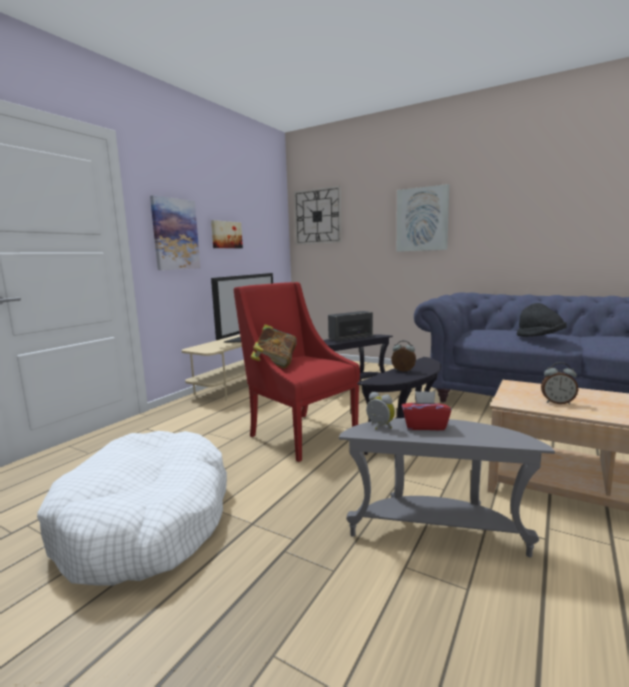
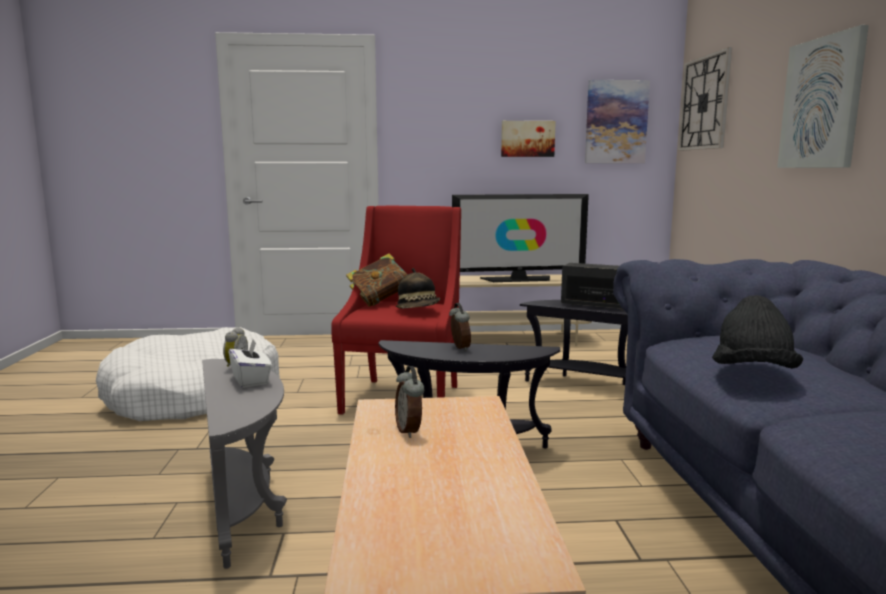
camera: 55 degrees right, 0 degrees up
(175, 234) = (441, 141): picture -> picture (616, 122)
(319, 360) = (418, 309): none -> hat
(424, 426) = (251, 380): red tissue box -> white tissue box

